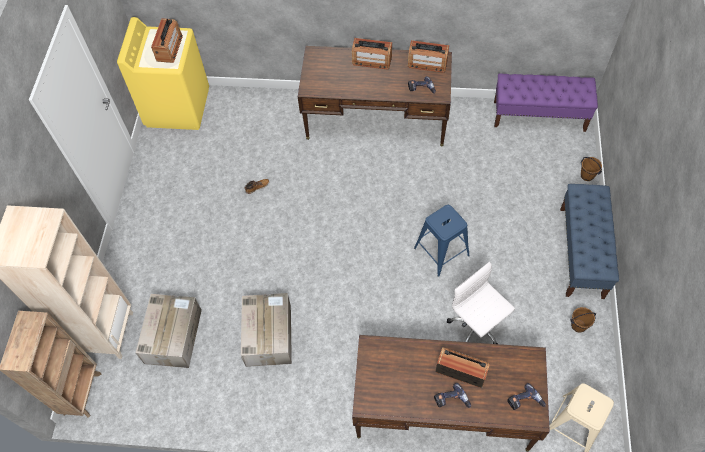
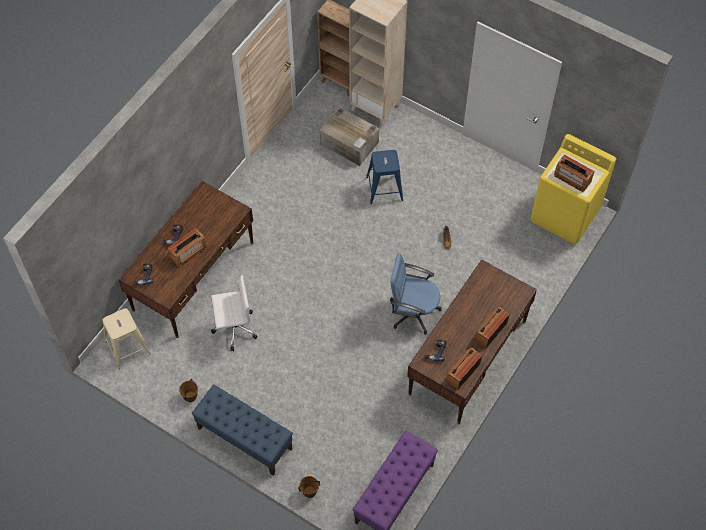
camera: 115 degrees right, 0 degrees up
(268, 334) = (314, 197): cardboard box -> none
(356, 179) = (413, 312): none -> blue office chair
(441, 252) = (309, 338): blue stool -> blue stool (384, 188)

